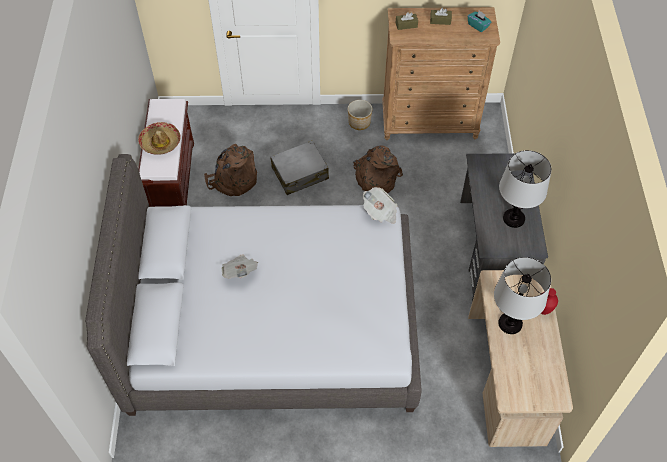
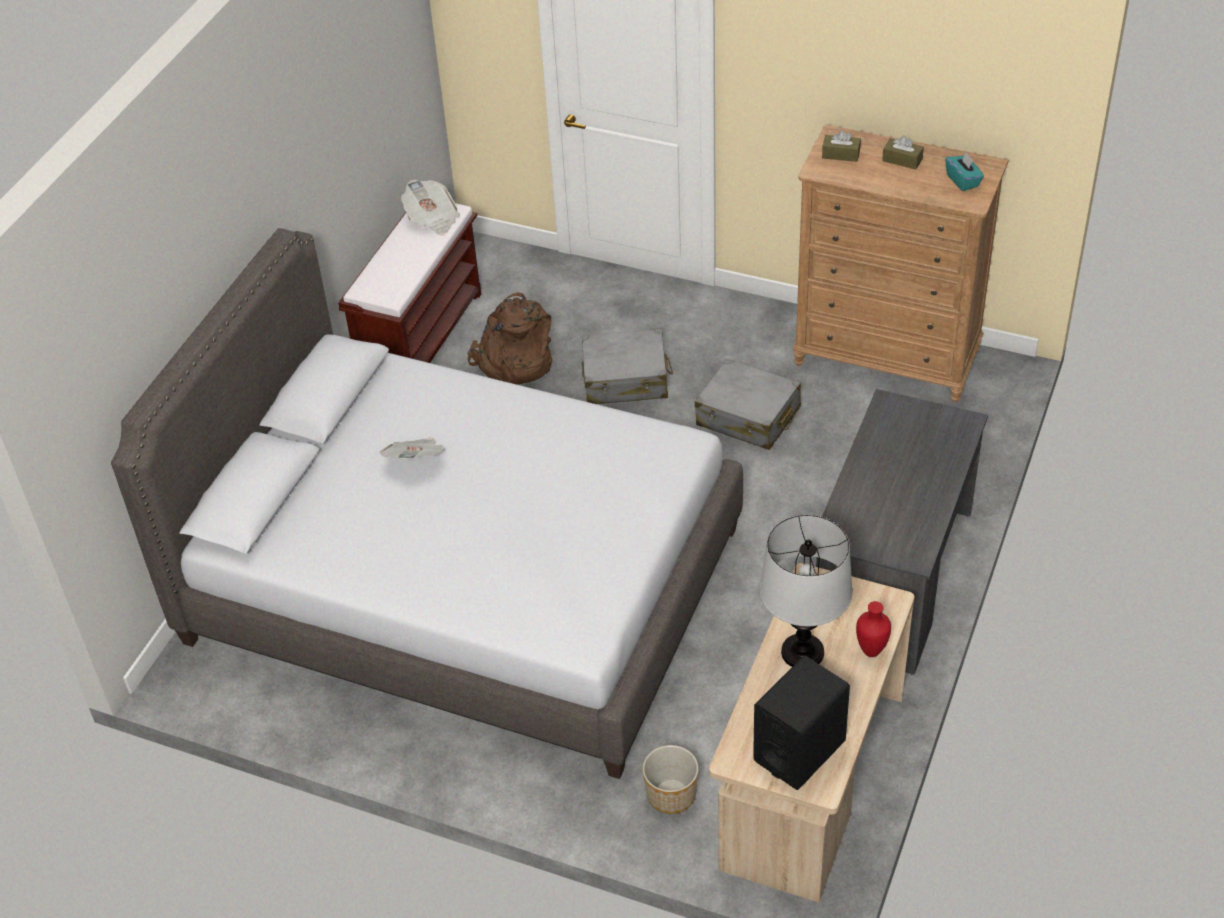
camera: 25 degrees right, 10 degrees down
(160, 142) = (400, 257): hat -> none
(359, 122) = (766, 328): planter -> planter (672, 795)
(375, 177) = (748, 417): brown backpack -> grey suitcase
(380, 212) = (682, 437): newspaper -> newspaper (432, 219)
(514, 218) = (903, 504): table lamp -> none
(538, 382) = (799, 750): none -> black speaker

